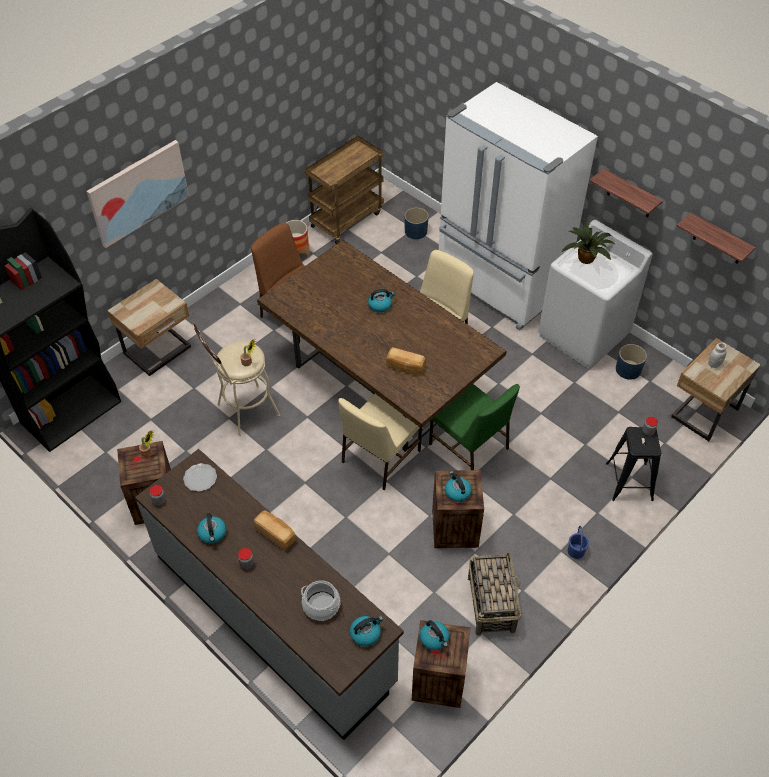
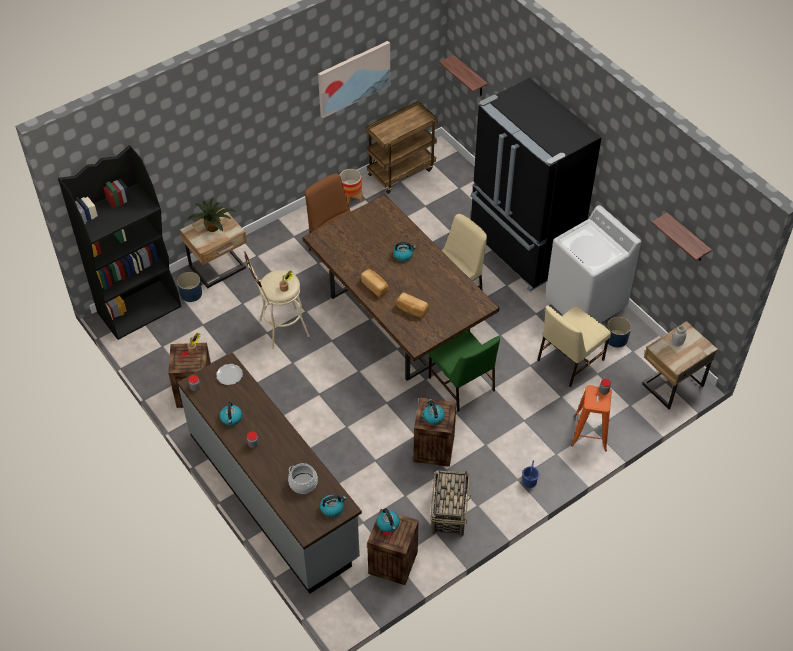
camera: 10 degrees right, 0 degrees up
(138, 192) = (216, 138): picture -> picture (353, 78)
(276, 534) = (279, 425): bread -> bread (375, 287)
(379, 457) = (384, 382): beige chair -> beige chair (569, 360)
(416, 231) = (460, 190): blue planter -> blue planter (191, 293)
(499, 285) = (522, 249): white fridge -> black fridge
(586, 258) = (585, 237): potted plant -> potted plant (213, 226)
(629, 481) = (590, 432): black stool -> orange stool
(630, 194) = (625, 189): shelf -> shelf (470, 77)

